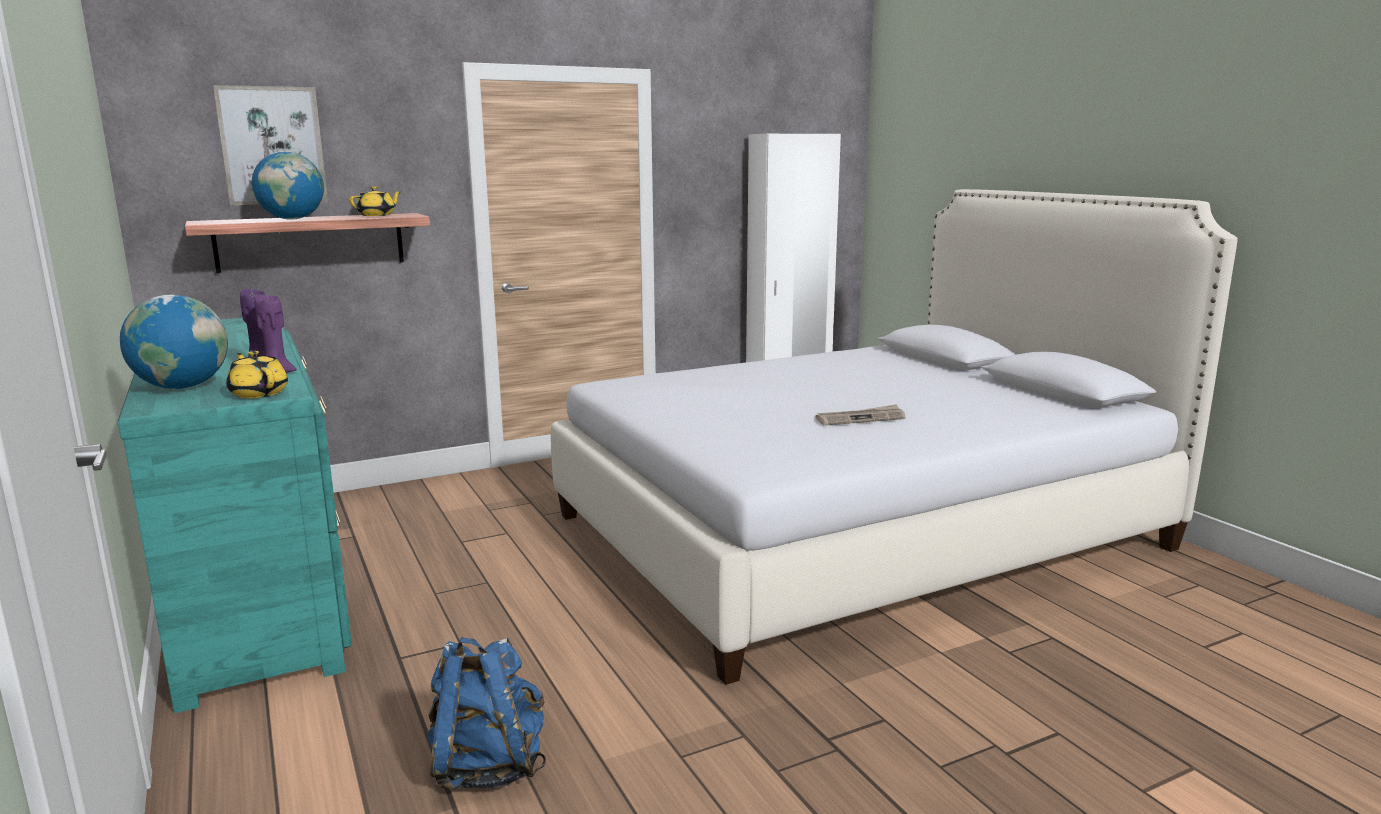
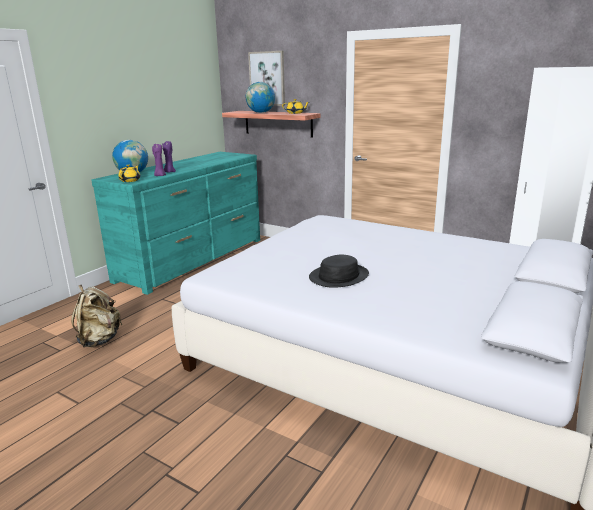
camera: 60 degrees right, 5 degrees up
(488, 767) = (99, 340): blue backpack -> beige backpack
(860, 418) = (339, 276): newspaper -> black hat

